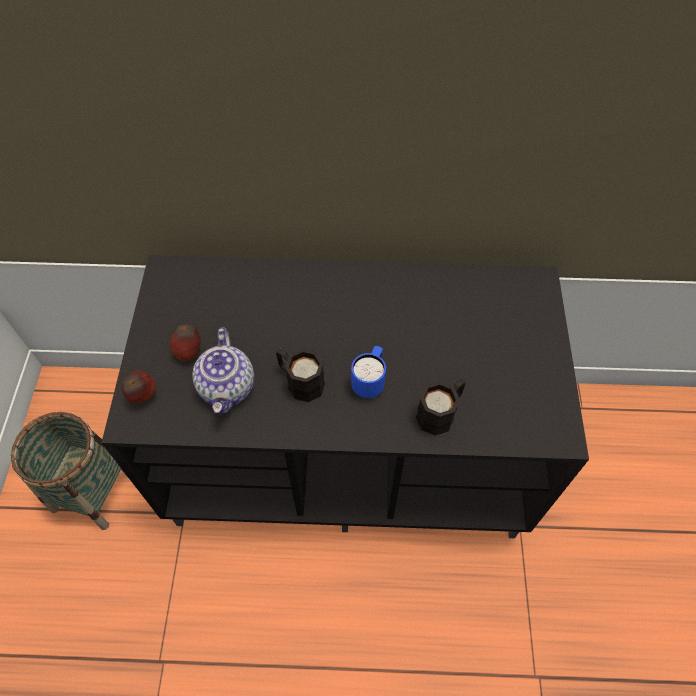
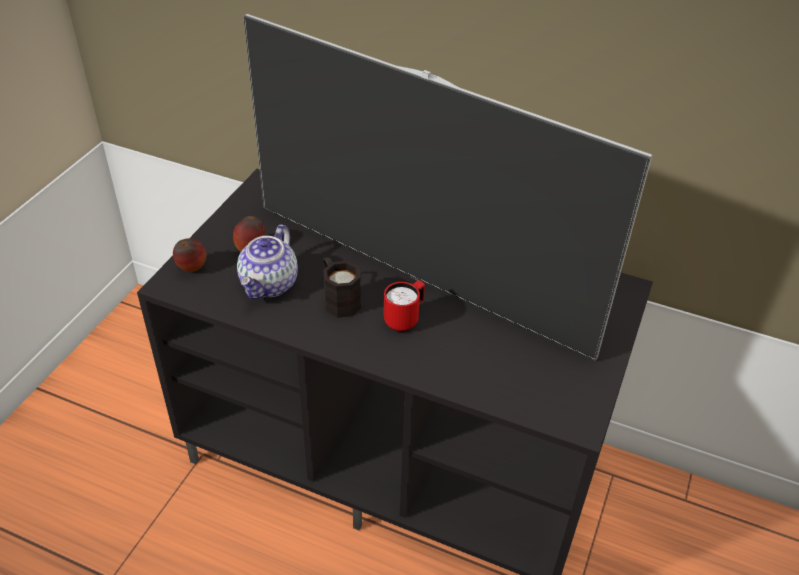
camera: 20 degrees right, 15 degrees down
(93, 491) = (128, 404): basket -> none
(359, 331) = (417, 277): none -> television
(369, 382) = (405, 319): blue mug -> red mug
(440, 413) = (462, 365): black mug -> none

